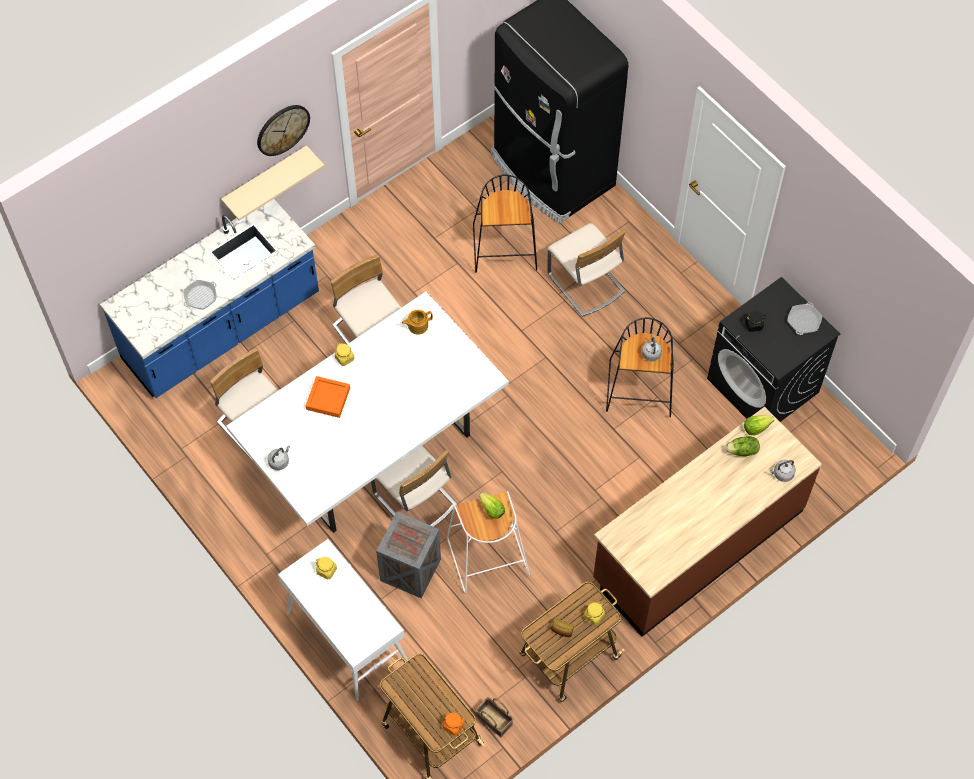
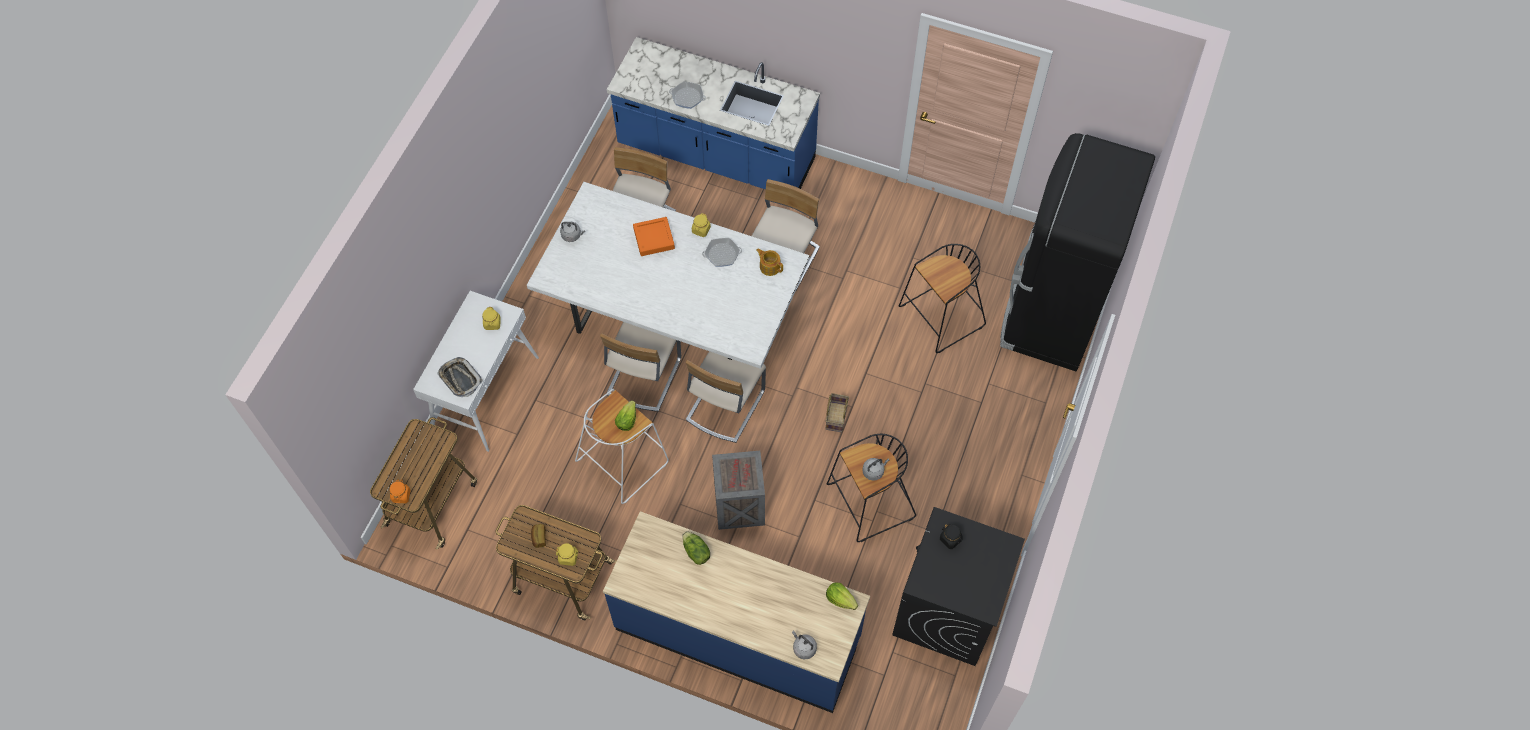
camera: 60 degrees right, 0 degrees up
(265, 180) = (819, 73): beige shelf -> none
(282, 129) = (849, 41): wall clock -> none
(367, 623) = (460, 379): none -> tray
(411, 571) = (574, 409): crate -> crate (738, 507)
(493, 720) = (468, 546): basket -> basket (835, 416)
(585, 283) = (951, 400): beige chair -> beige chair (724, 405)
(697, 544) = (738, 632): brown counter -> blue counter
(742, 451) = (806, 599): lettuce -> lettuce (695, 552)
(804, 321) = (987, 584): frying pan -> frying pan (722, 254)

